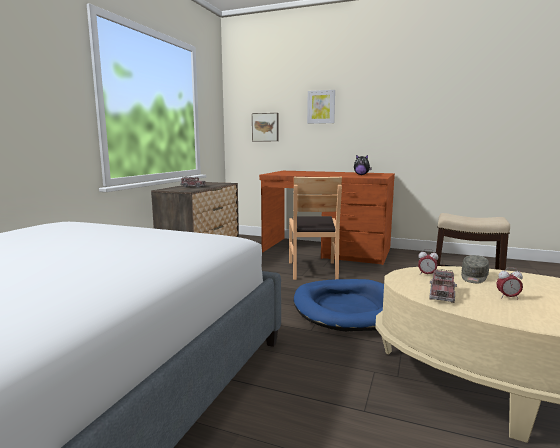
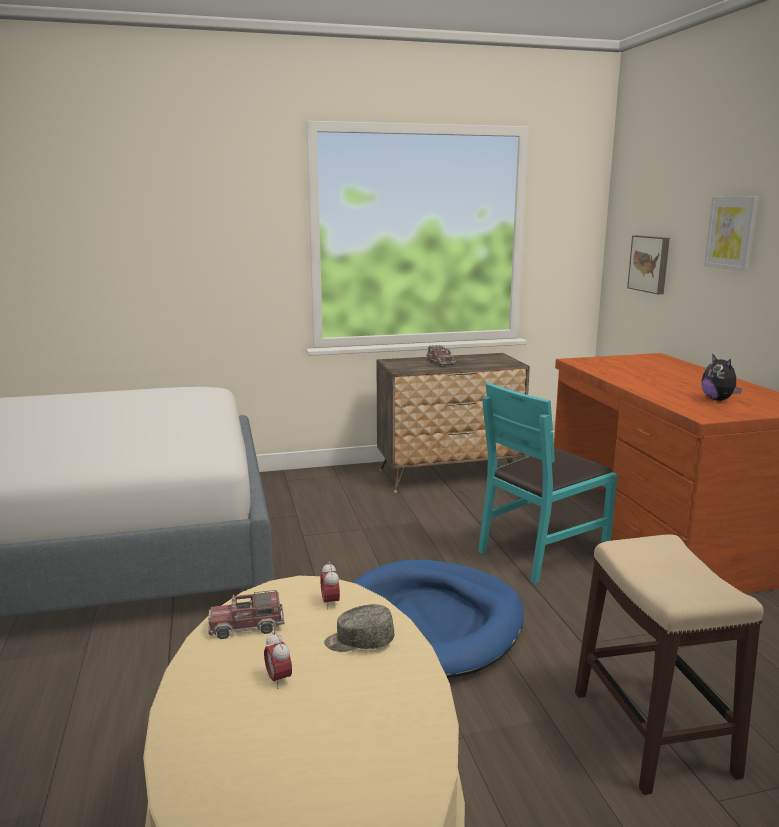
camera: 55 degrees right, 5 degrees up
(313, 270) = (541, 552): brown chair -> turquoise chair

